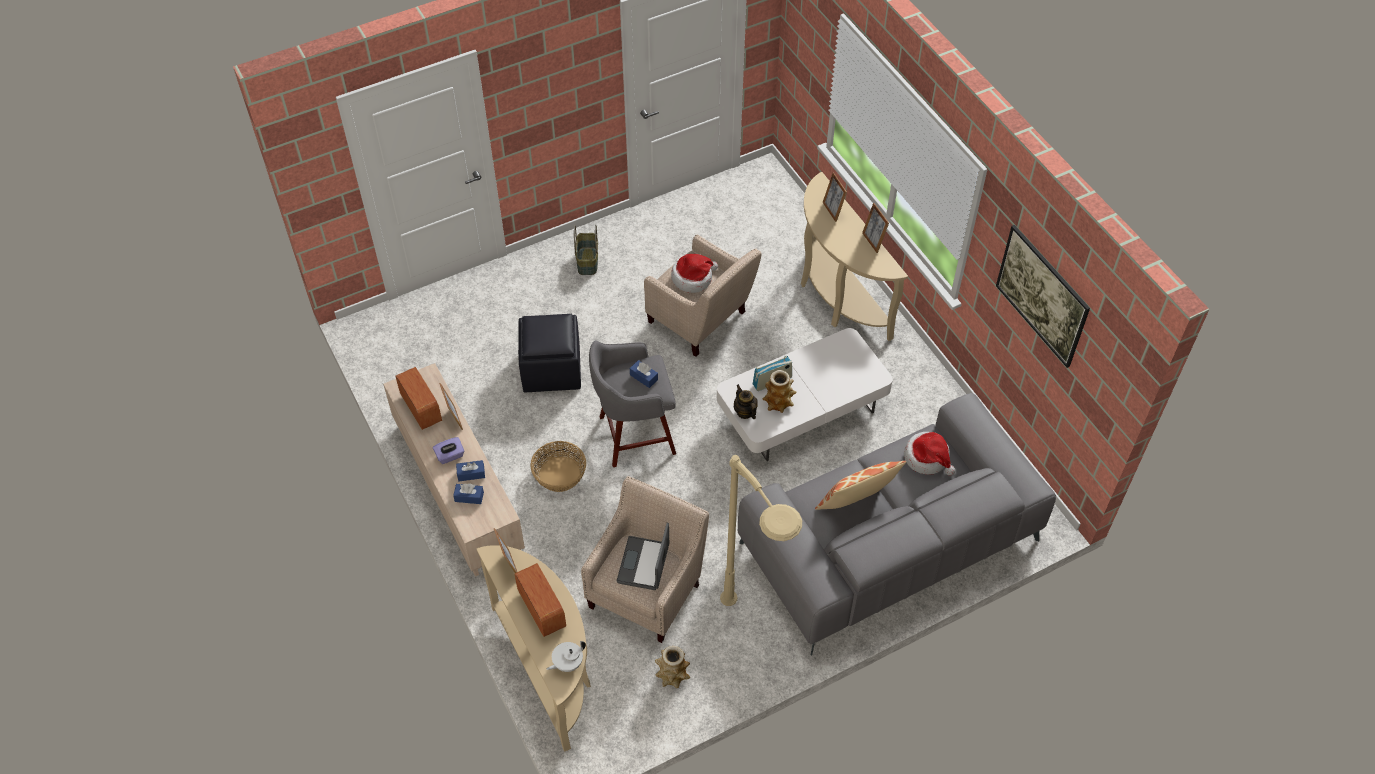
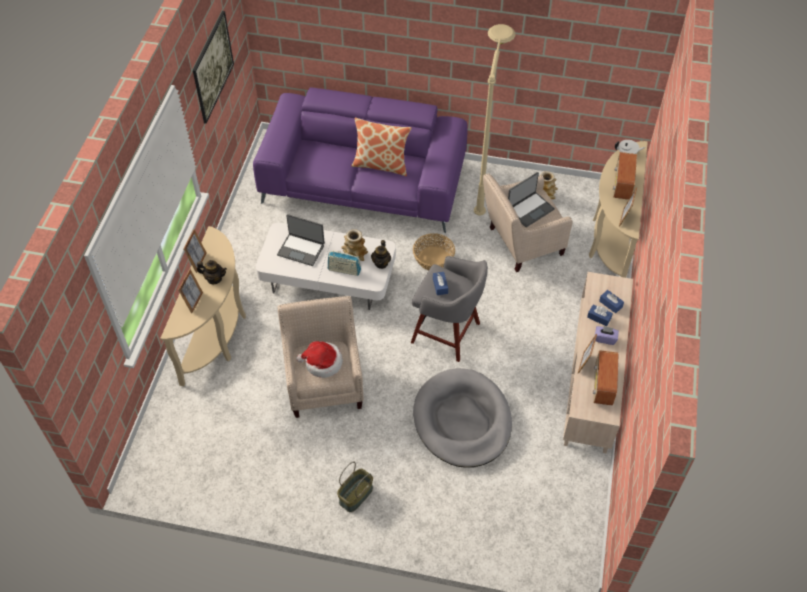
camera: 140 degrees left, 0 degrees up
(551, 369) = (462, 420): black ottoman -> grey dog bed
(560, 475) = (518, 341): basket -> basket (433, 258)
(834, 373) = (301, 249): none -> laptop
(841, 238) = (214, 278): none -> teapot
(888, 542) = (364, 182): grey sofa -> purple sofa
(927, 458) = (315, 161): hat -> none

